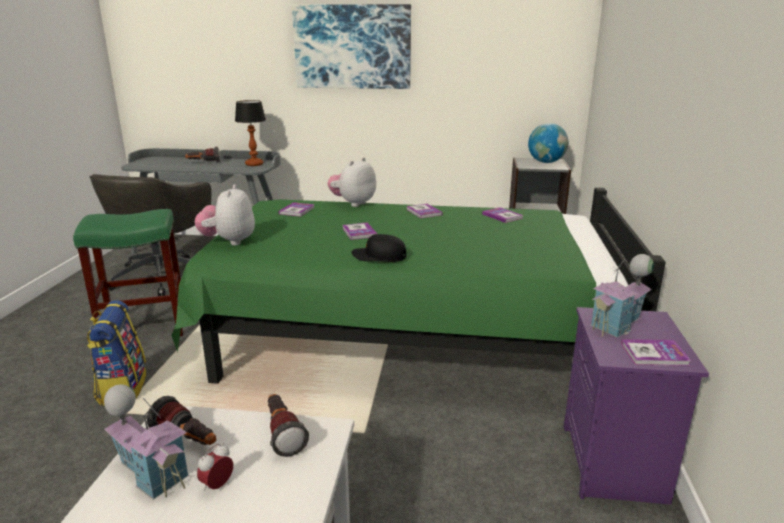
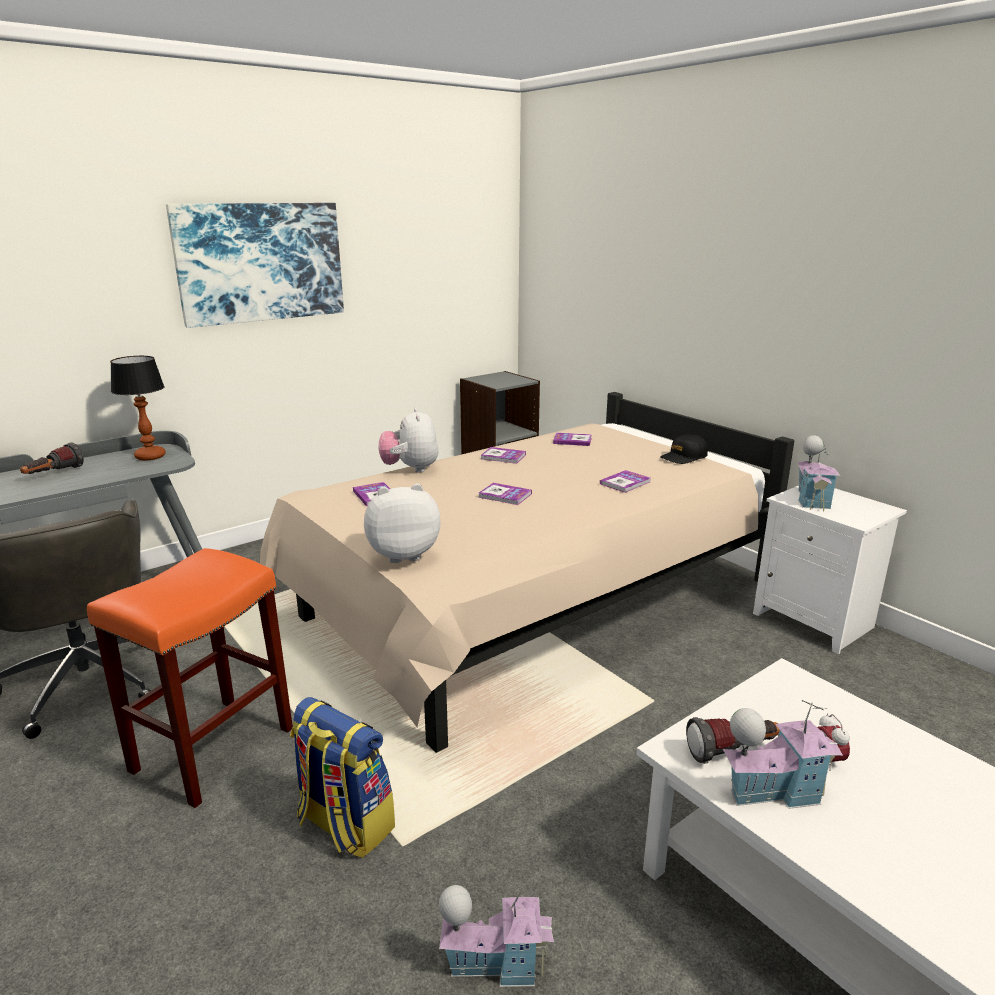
camera: 45 degrees left, 0 degrees up
(52, 487) = (496, 963): none -> toy house
(146, 327) = (214, 748): green stool -> orange stool
(229, 241) = (402, 554): plush toy -> plush toy turned 120 degrees clockwise
(282, 434) = (772, 698): flashlight -> none
(379, 256) = (584, 511): black cap -> black cap (684, 457)
(406, 337) = (531, 604): green bed -> beige bed
(546, 162) = (501, 377): globe -> none
(615, 465) = (816, 621): purple nightstand -> white nightstand
(654, 354) = (867, 510): book -> book (625, 483)

